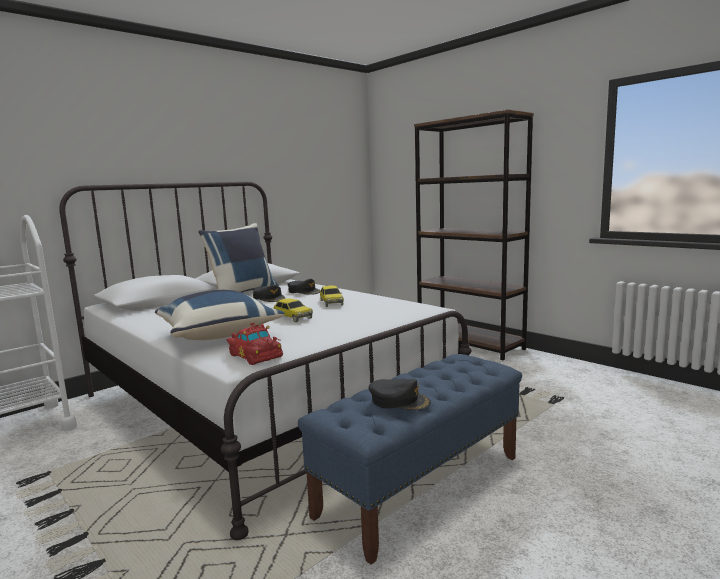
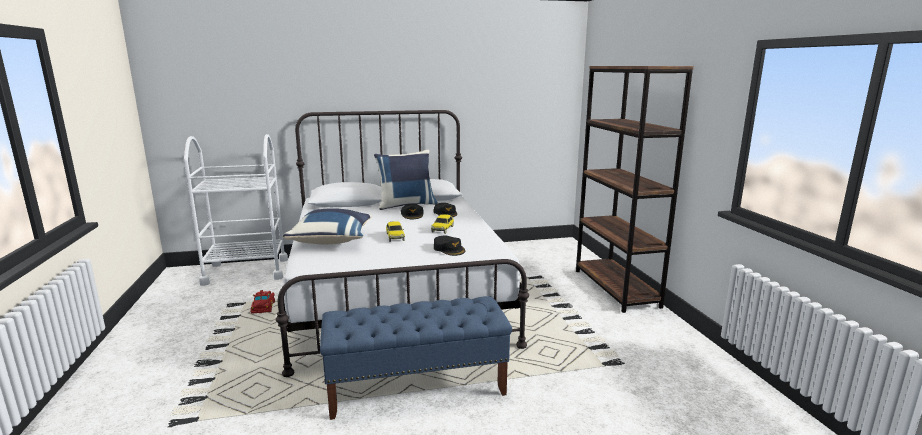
camera: 30 degrees right, 5 degrees up
(255, 355) = (323, 263): red toy car -> red toy car (264, 307)
(399, 401) = (384, 320): black cap -> black cap (449, 249)

